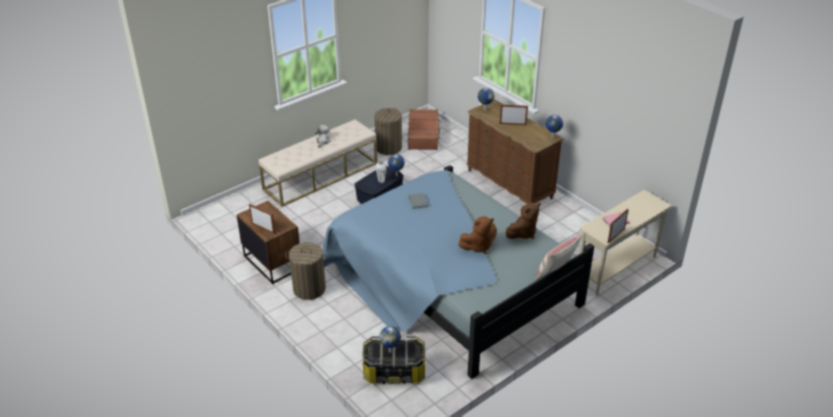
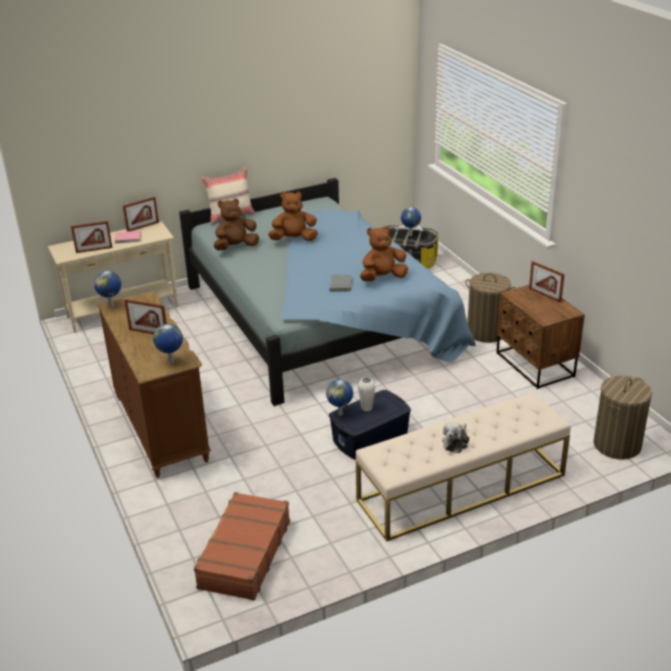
camera: 165 degrees left, 5 degrees down
(388, 148) = (324, 532): laundry basket -> laundry basket (617, 445)
(388, 211) = (382, 278): none -> brown plush toy
(629, 205) = (94, 250): none -> picture frame

